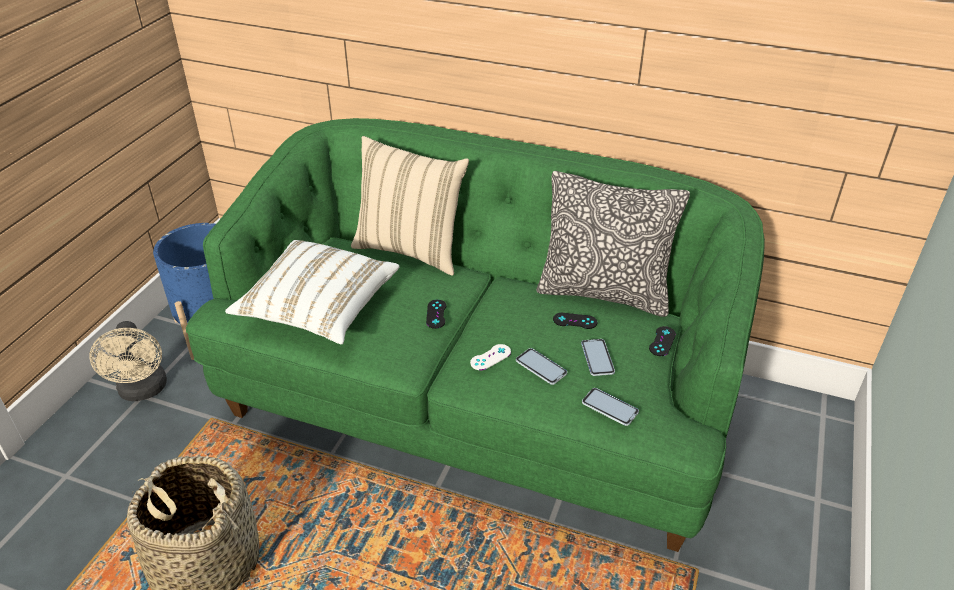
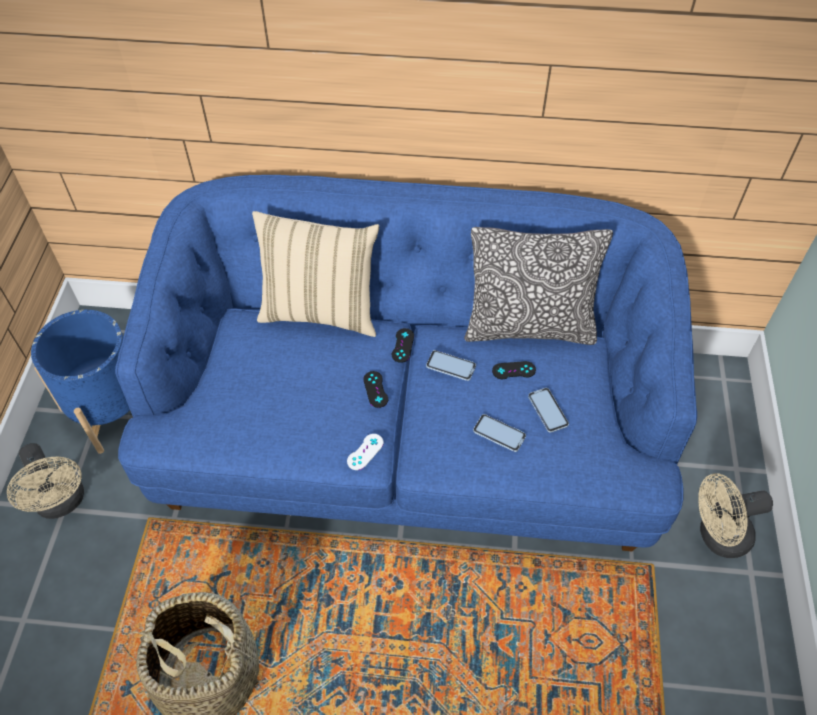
camera: 15 degrees left, 15 degrees up
(318, 309) = (255, 410): white pillow -> none
(477, 403) = (409, 438): green sofa -> blue sofa
(490, 357) = (447, 432): white game controller -> white game controller (365, 452)
(610, 407) = (575, 464): phone -> phone (451, 366)
(662, 341) = (599, 375): black game controller -> black game controller (402, 345)
(779, 559) = (717, 536): none -> beige fan

